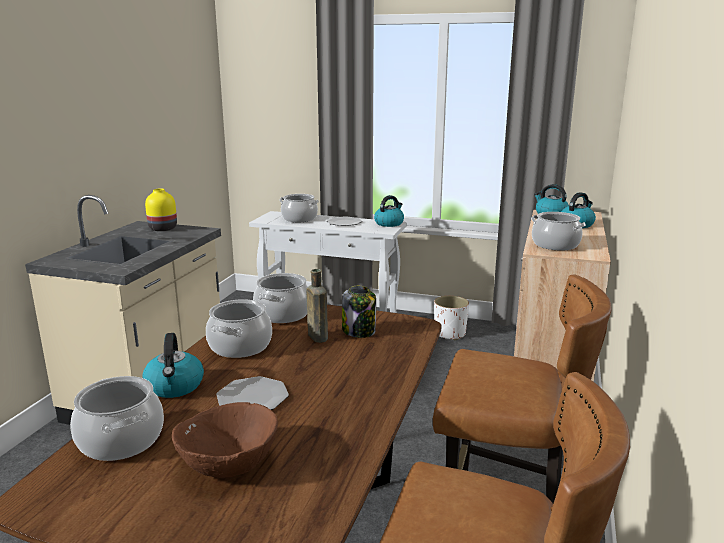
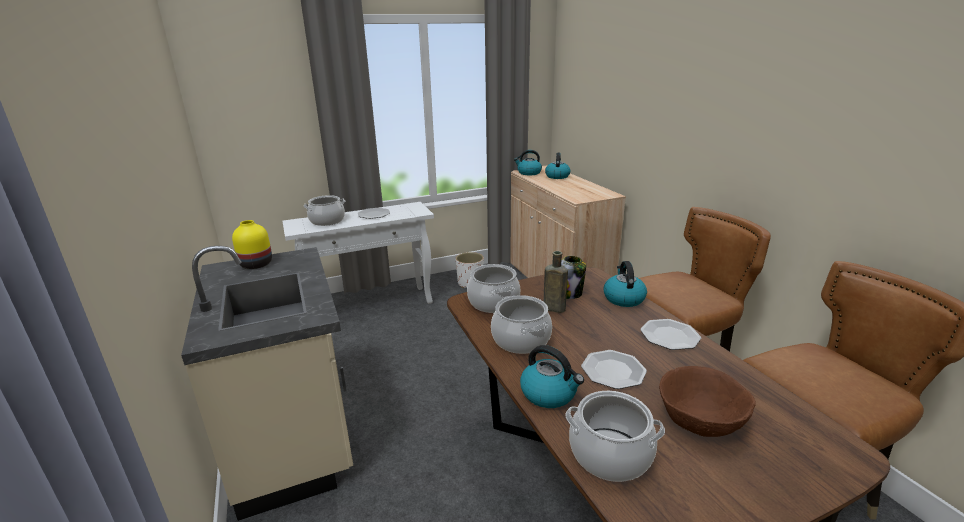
camera: 40 degrees left, 5 degrees up
(365, 399) = (670, 336): none -> plate
(389, 223) = (411, 206): kettle -> kettle (623, 298)
(555, 245) = (578, 193): cooking pot -> none

